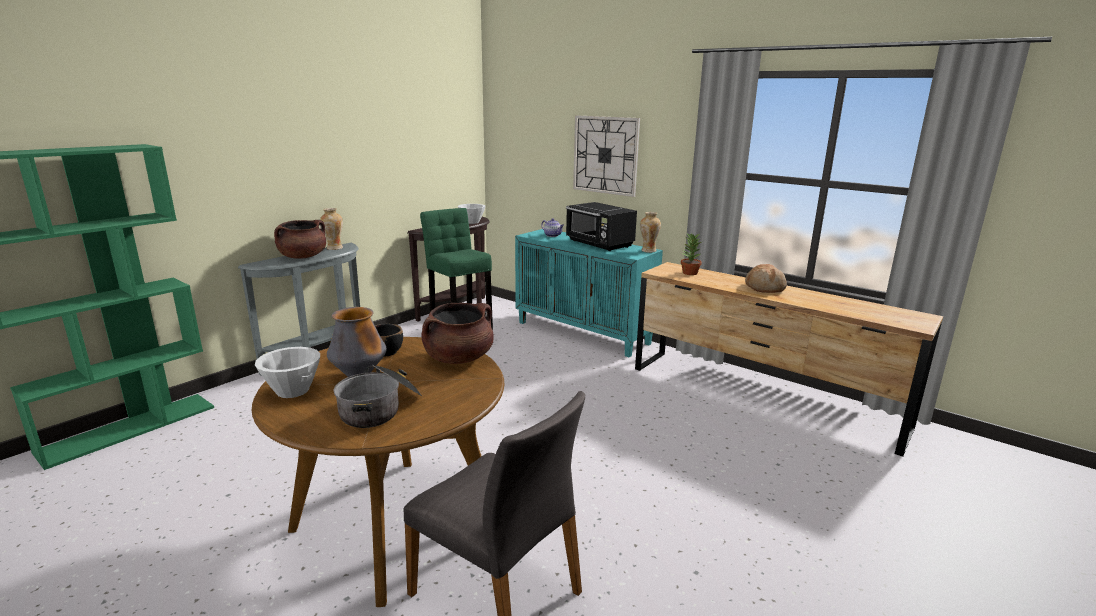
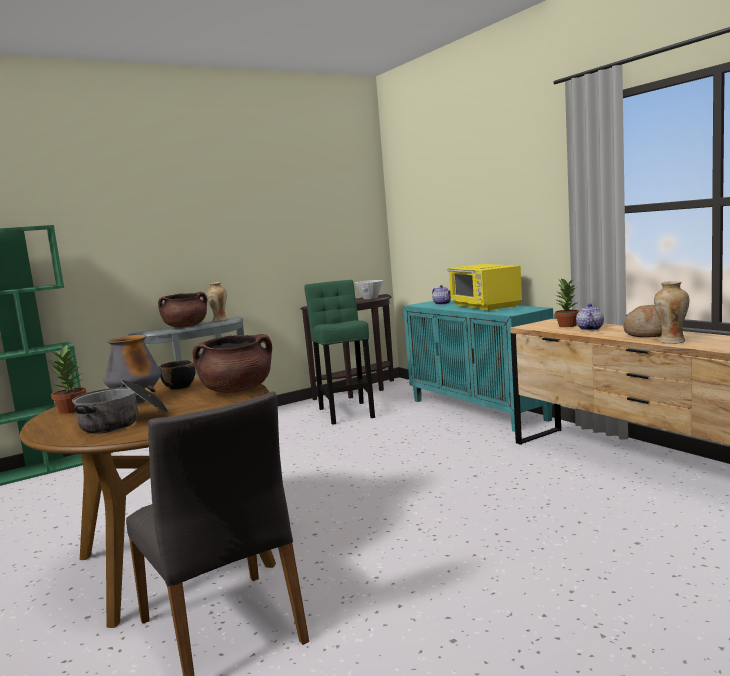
camera: 20 degrees right, 10 degrees down
(293, 390) = (72, 410): white bowl -> potted plant
(599, 244) = (485, 307): black microwave -> yellow microwave
(605, 155) = (490, 212): wall clock -> none
(648, 251) = (534, 309): vase -> vase (671, 341)
(712, 278) = (589, 329): none -> teapot

